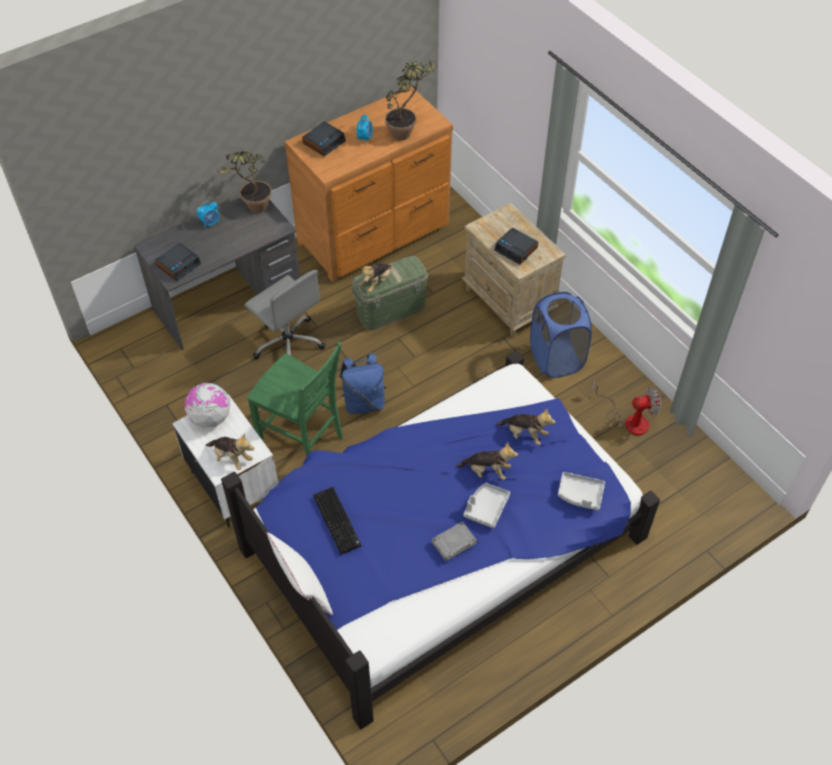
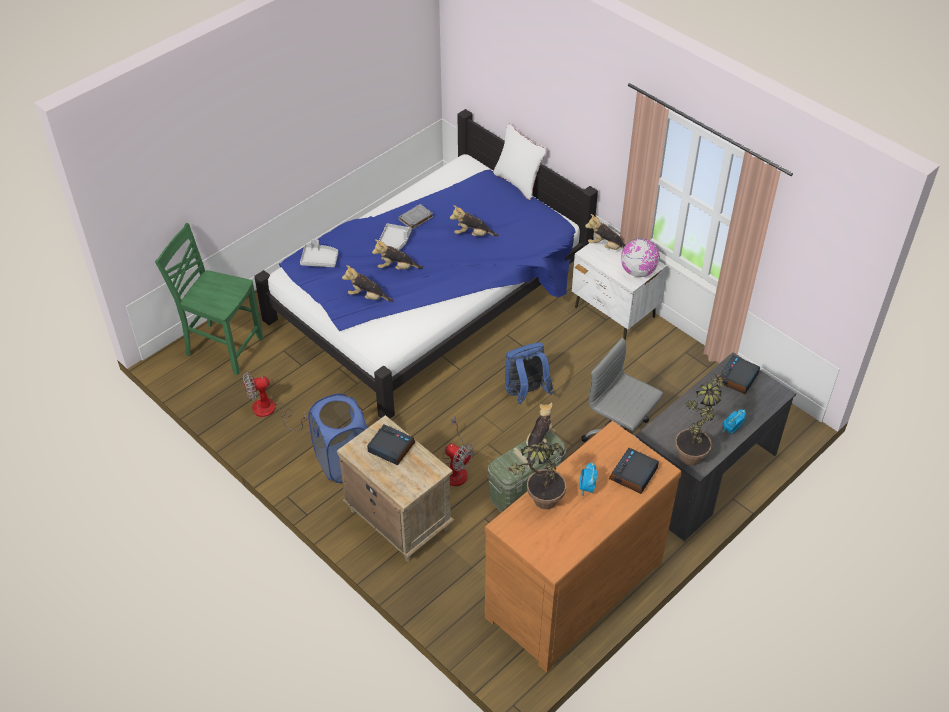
camera: 170 degrees right, 5 degrees down
(303, 441) = (570, 353): green chair -> green chair (223, 347)
(338, 521) = (507, 221): keyboard -> none
(386, 507) = (472, 234): none -> plush toy
(450, 338) = (455, 468): none -> fan

